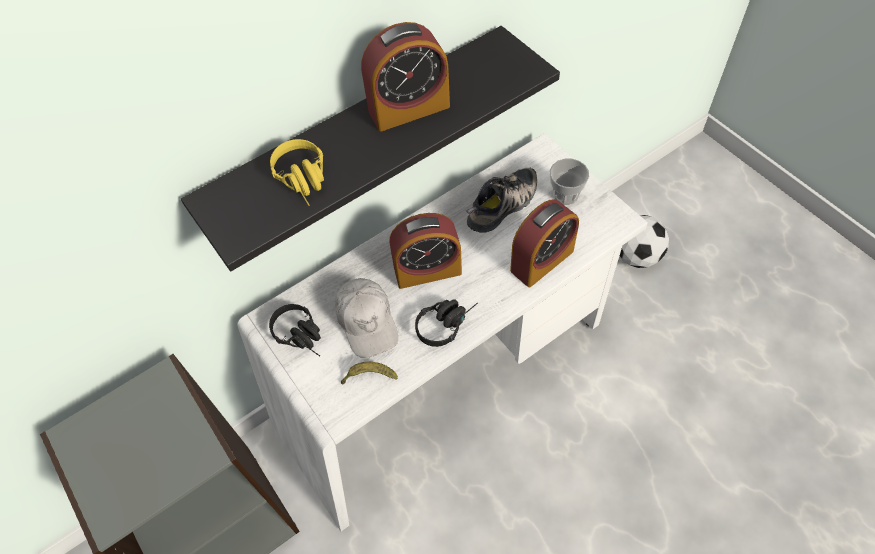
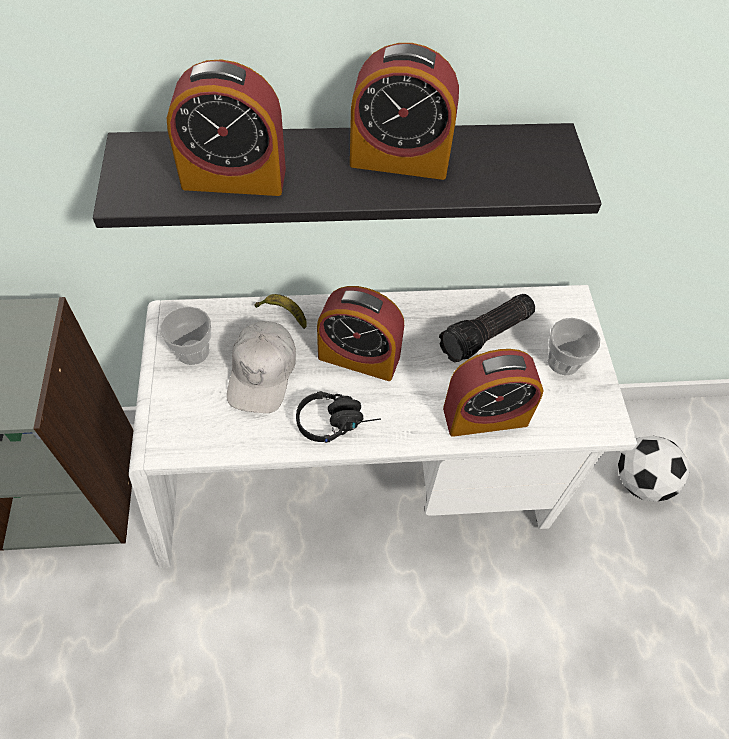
camera: 25 degrees right, 0 degrees up
(303, 336) = (193, 351): black headphones -> cup
(305, 181) = (234, 177): yellow headphones -> alarm clock
(369, 376) = (223, 428): banana -> banana (283, 314)
(503, 206) = (486, 336): shoe -> flashlight

